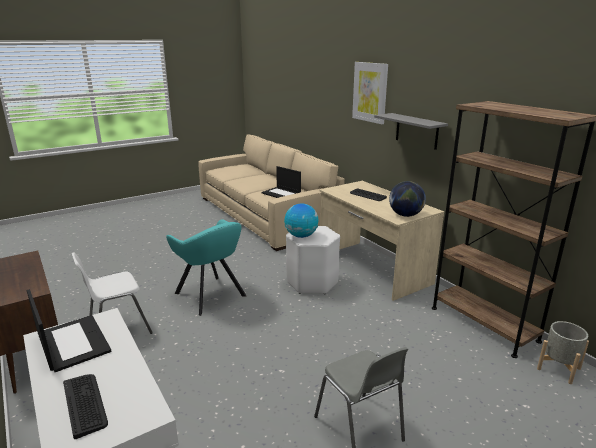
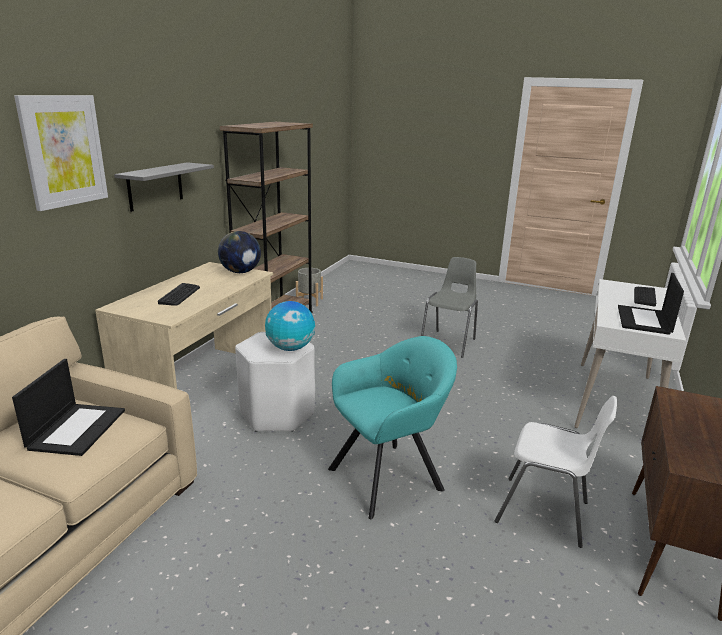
camera: 125 degrees left, 0 degrees up
(211, 296) = (390, 477): turquoise armchair -> turquoise armchair turned 45 degrees clockwise

